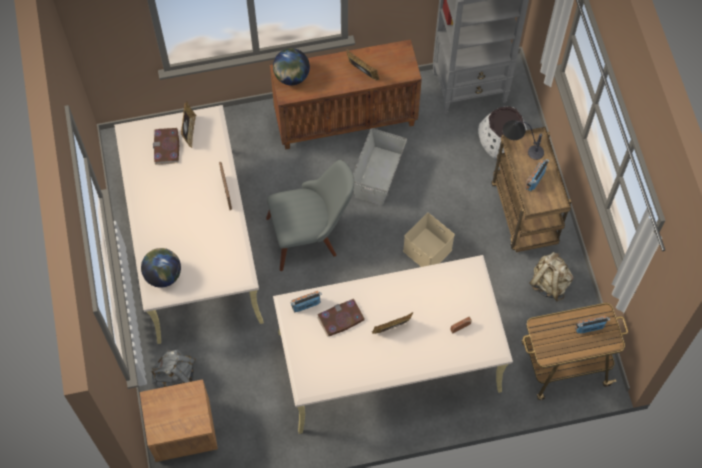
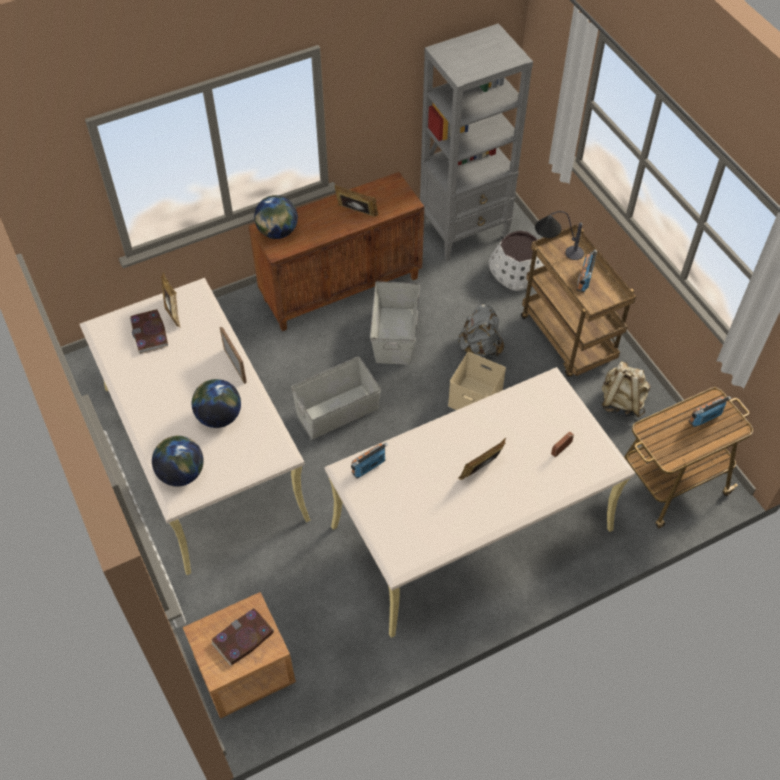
camera: 15 degrees left, 10 degrees down
(176, 377) = (220, 609): grey backpack -> grey backpack (480, 347)
(203, 234) = (219, 416): none -> globe
(311, 234) = (338, 411): grey chair -> grey storage box
(340, 319) = (416, 472): book -> book (243, 638)

